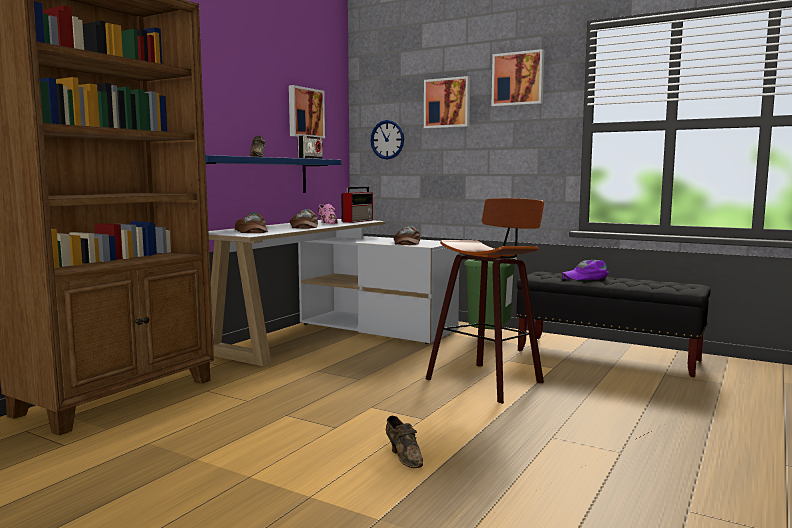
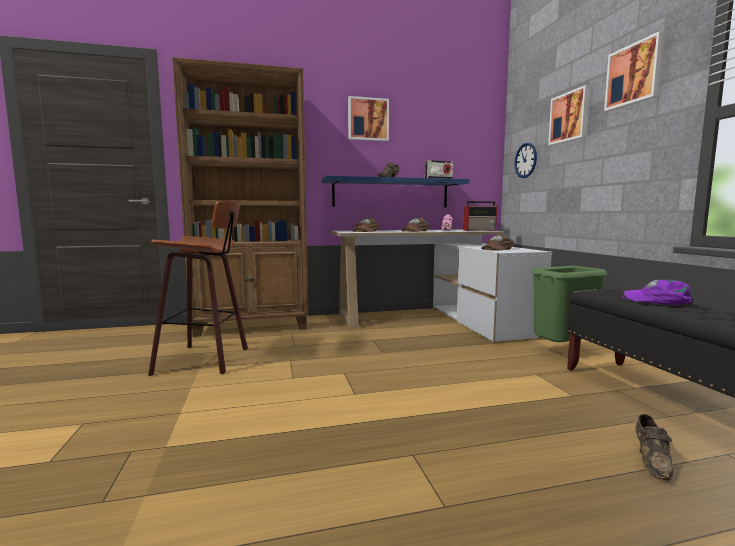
camera: 45 degrees right, 0 degrees up
(305, 113) = (449, 144): picture -> picture (368, 119)
(404, 456) = (279, 414): brown shoe -> brown shoe (652, 461)
(488, 380) = (476, 384): stool -> stool (206, 359)

